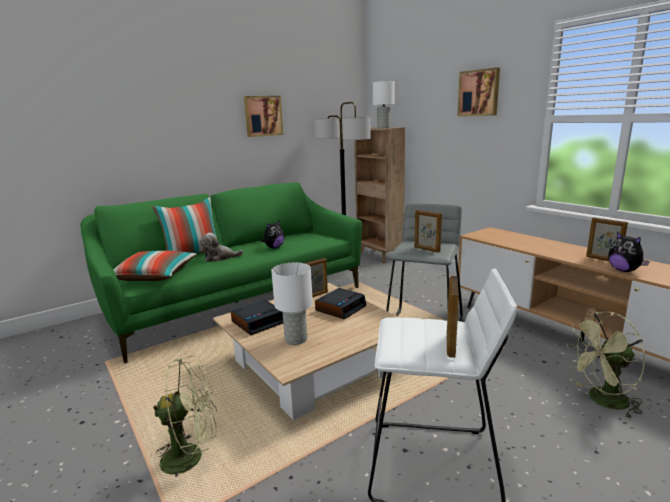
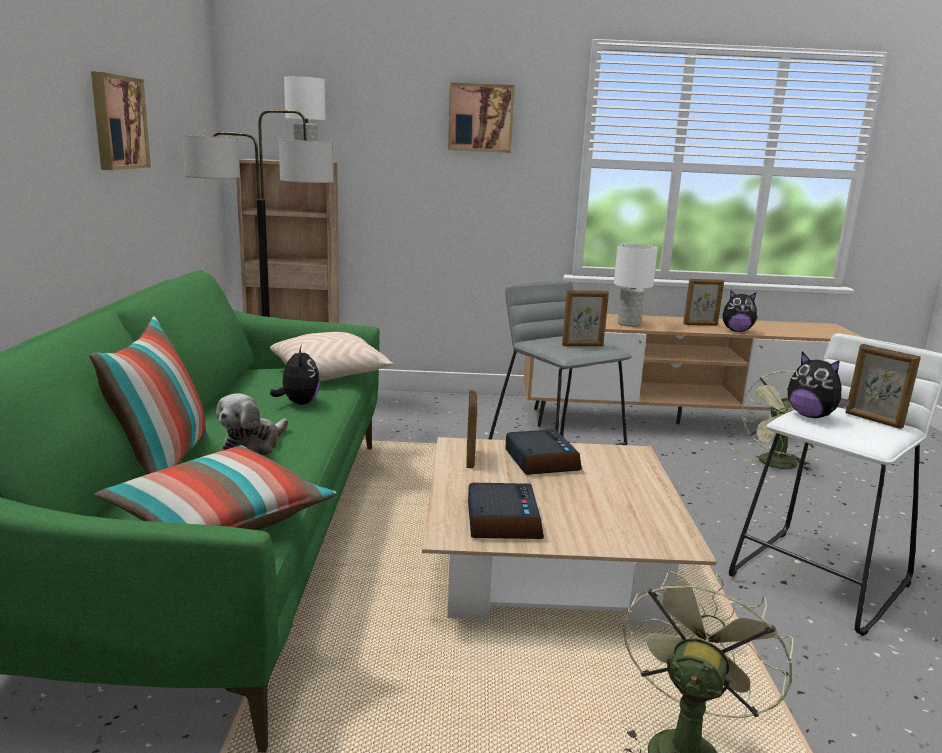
camera: 55 degrees left, 0 degrees up
(296, 339) = (600, 515): white table lamp -> white table lamp (629, 324)
(320, 240) = (331, 373): none -> beige pillow
(414, 324) = (811, 416): none -> plush toy

